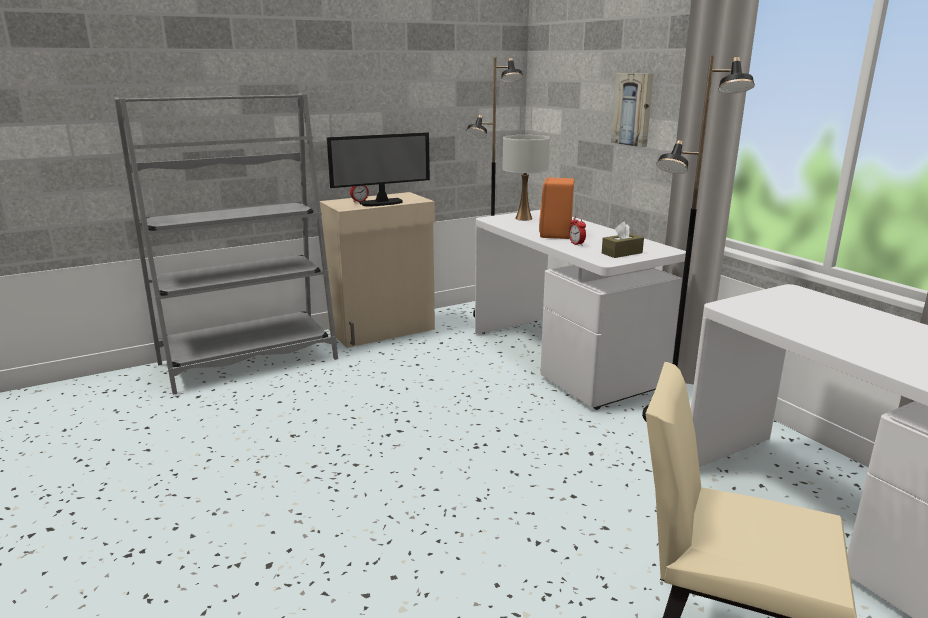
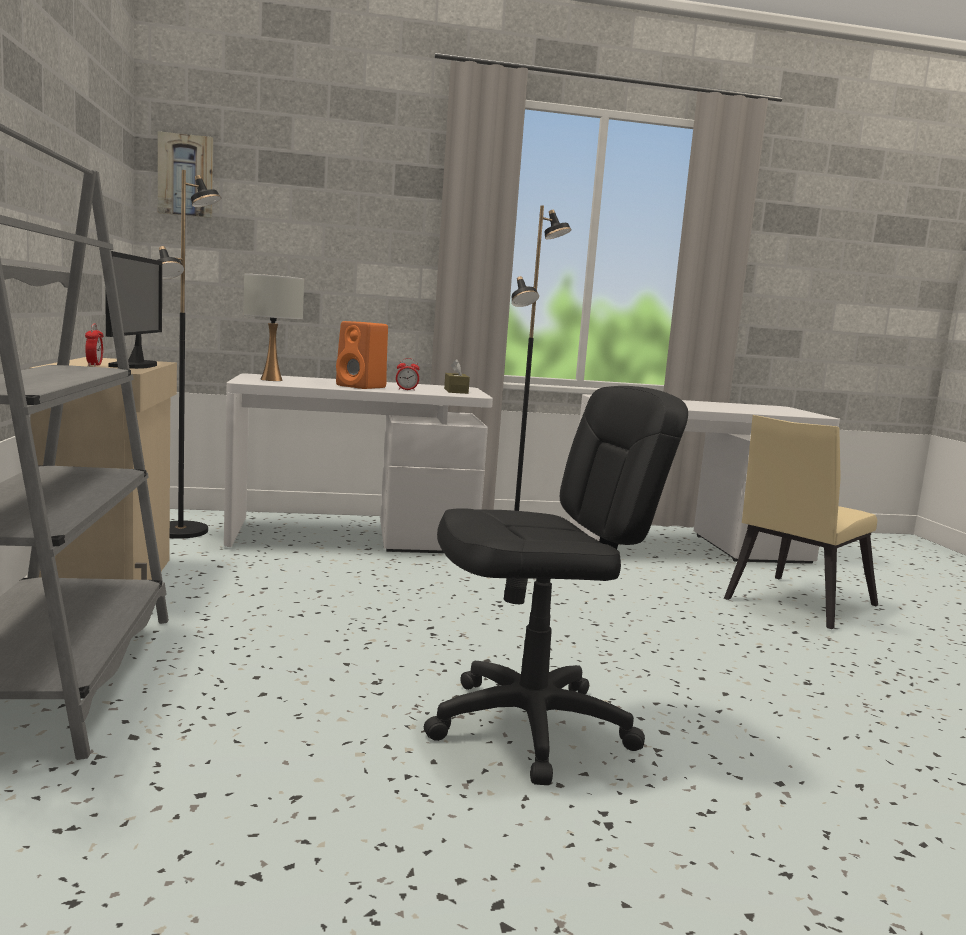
camera: 70 degrees left, 10 degrees down
(252, 503) = (531, 727): none -> black office chair
(633, 109) = (353, 254): picture -> picture (186, 176)

